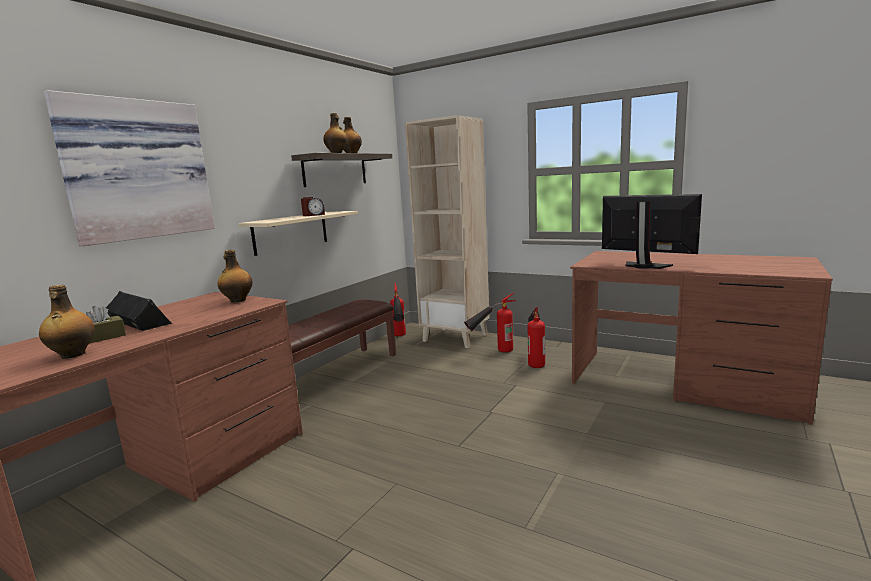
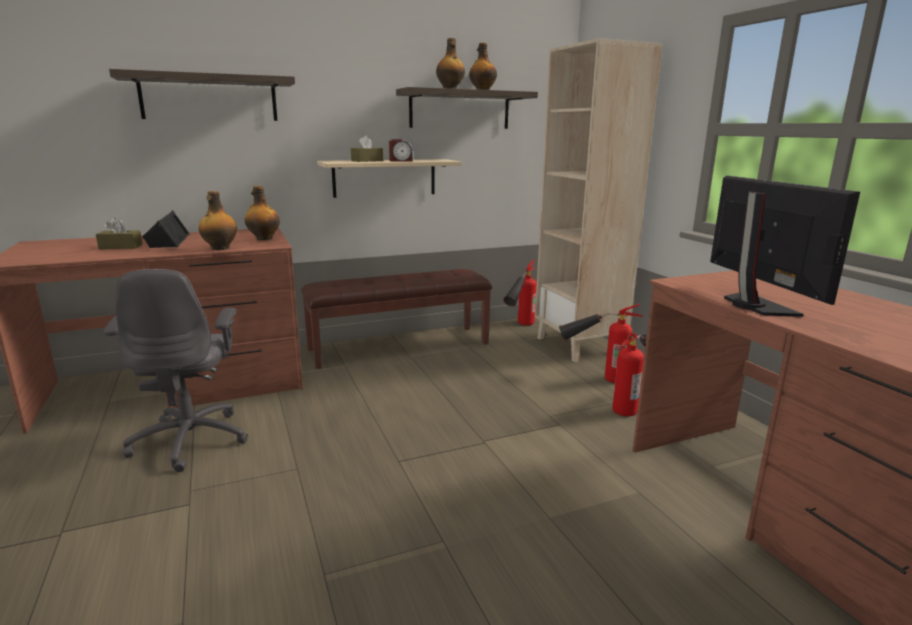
camera: 35 degrees right, 5 degrees up
(72, 355) = (76, 255): bottle -> bottle (220, 248)
(137, 170) = (209, 98): picture -> shelf
(265, 509) = (191, 439): none -> grey office chair
(287, 218) = (367, 161): none -> brown tissue box

